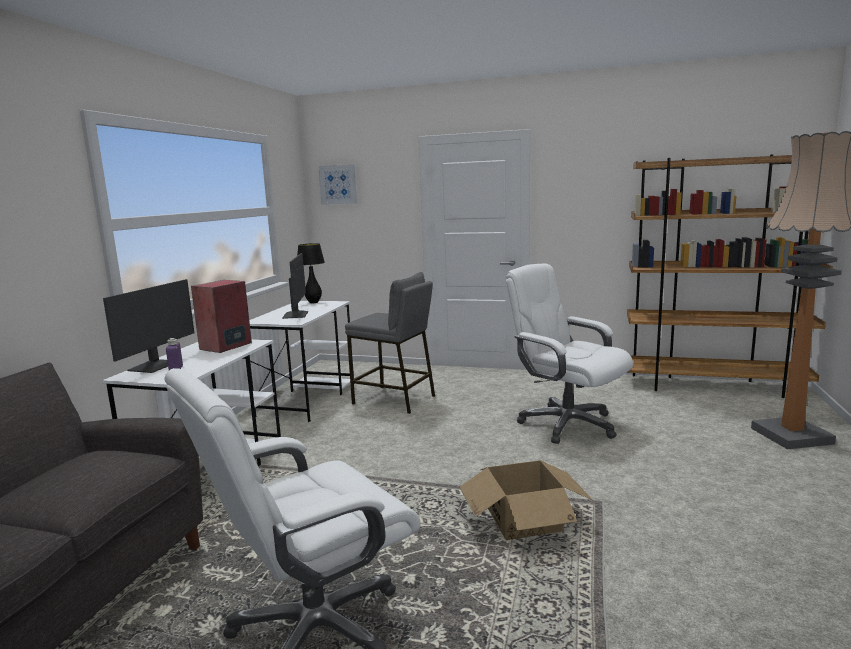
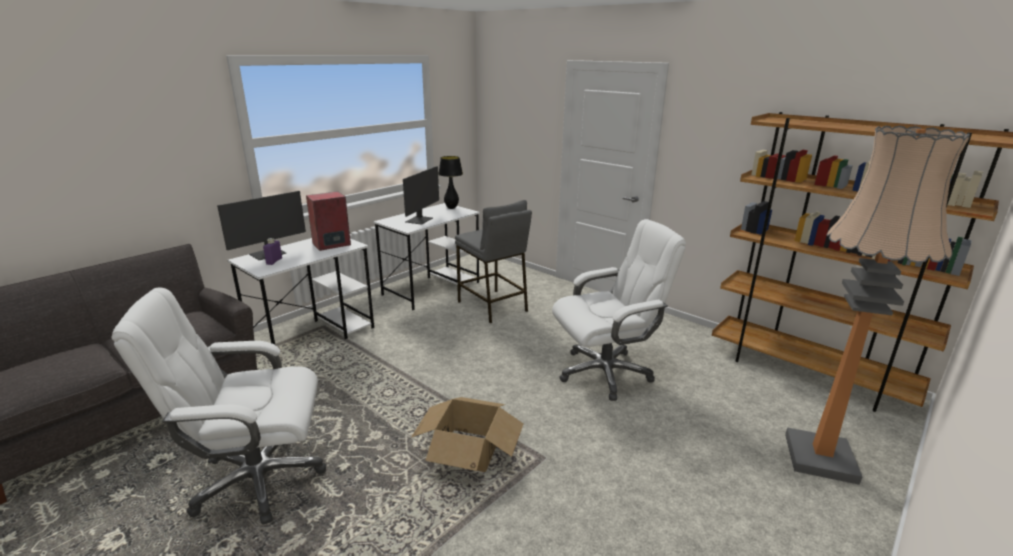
camera: 25 degrees right, 10 degrees up
(338, 184) = (500, 99): picture -> none
(566, 424) = (605, 372): white office chair -> white office chair turned 90 degrees clockwise

